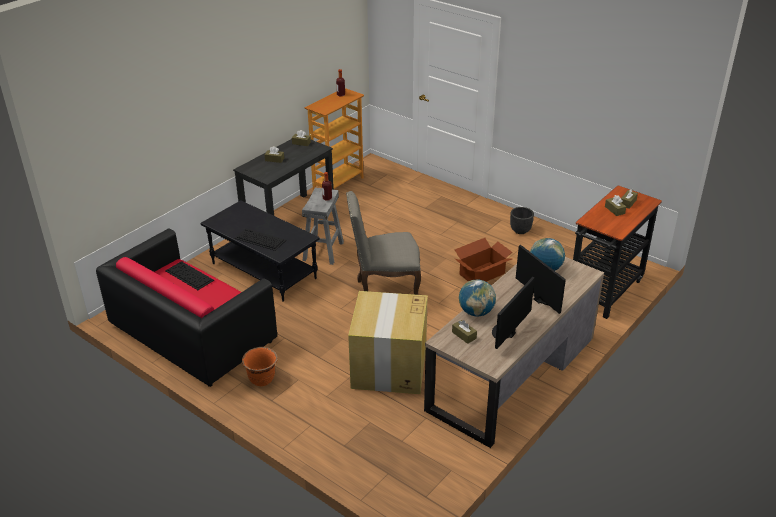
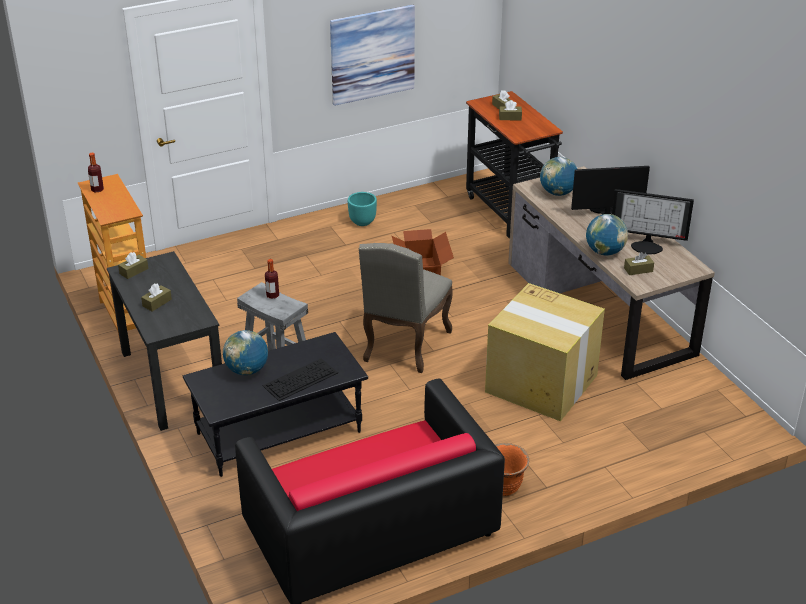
camera: 65 degrees left, 0 degrees up
(189, 275) = (316, 468): keyboard -> none
(257, 218) = (247, 370): none -> globe
(505, 332) = (647, 246): monitor -> monitor turned 45 degrees counterclockwise
(520, 230) = (363, 221): black planter -> turquoise planter
(573, 111) = (372, 54): none -> picture

